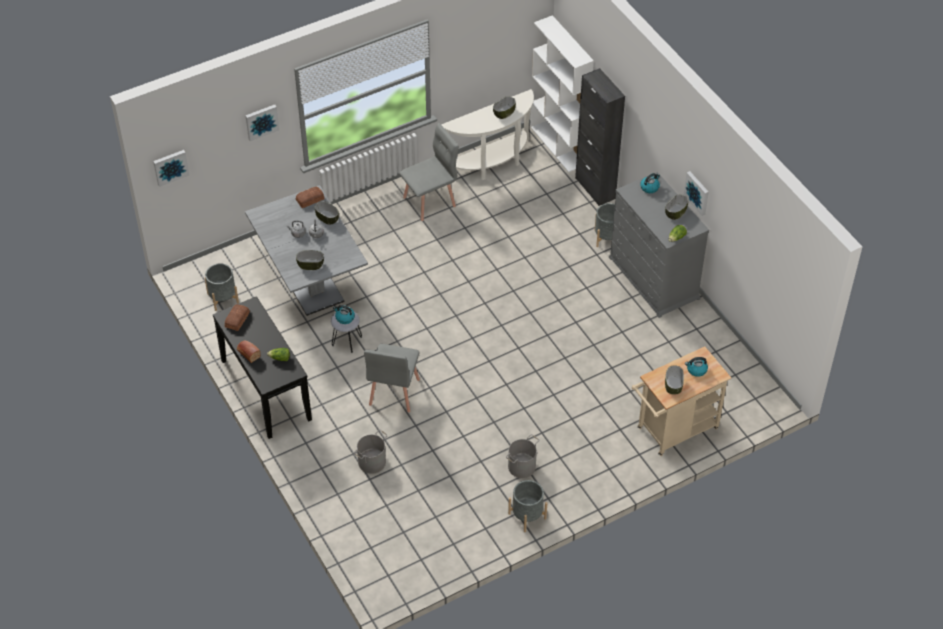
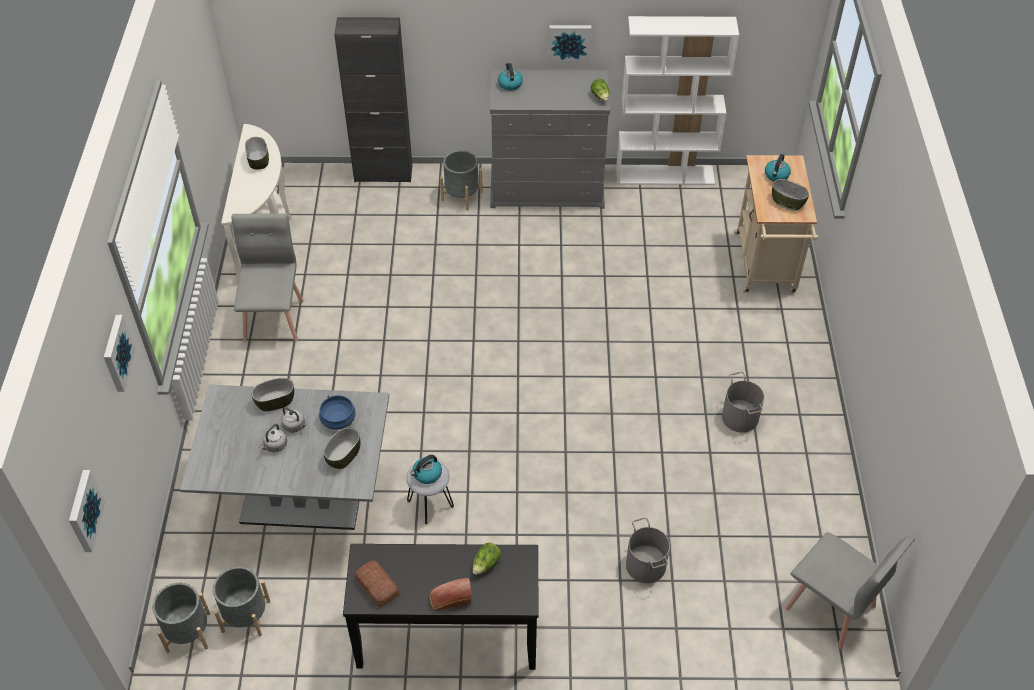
camera: 60 degrees left, 0 degrees up
(309, 199) = (225, 406): bread -> none
(333, 250) = (338, 419): none -> blue cooking pot
(393, 392) = (548, 491): grey chair -> grey chair (830, 608)
(527, 516) = (815, 445): grey planter -> grey planter (188, 632)
(558, 146) = (294, 173): white bookcase -> white bookcase (665, 175)
(675, 212) = (562, 81): bowl -> none

